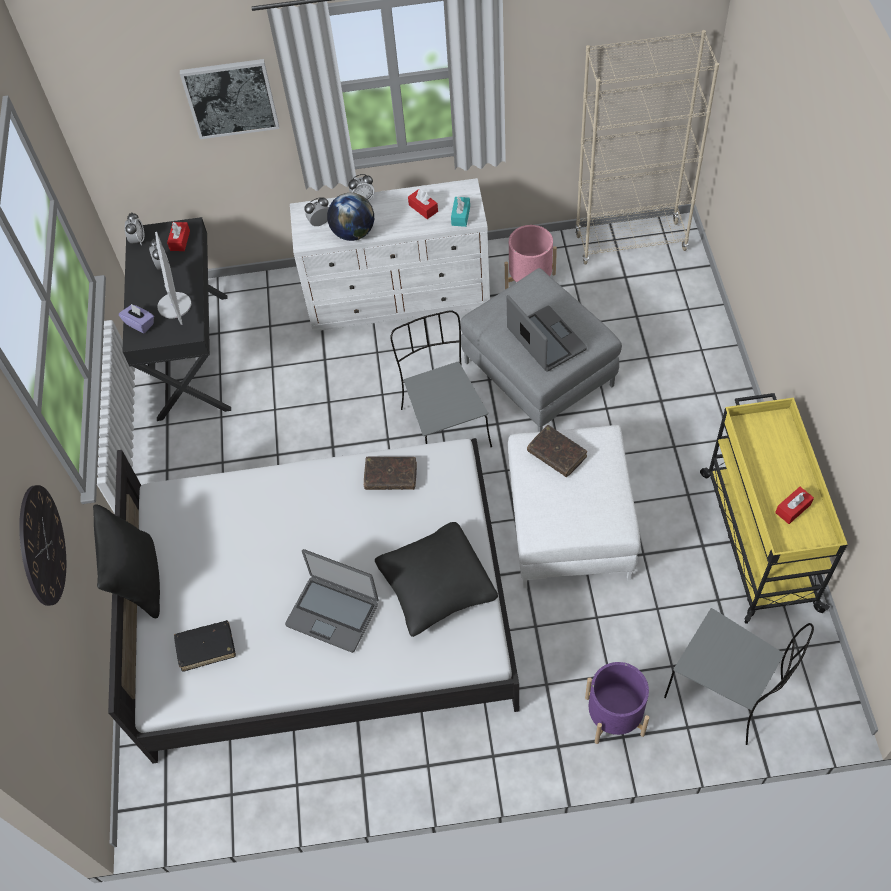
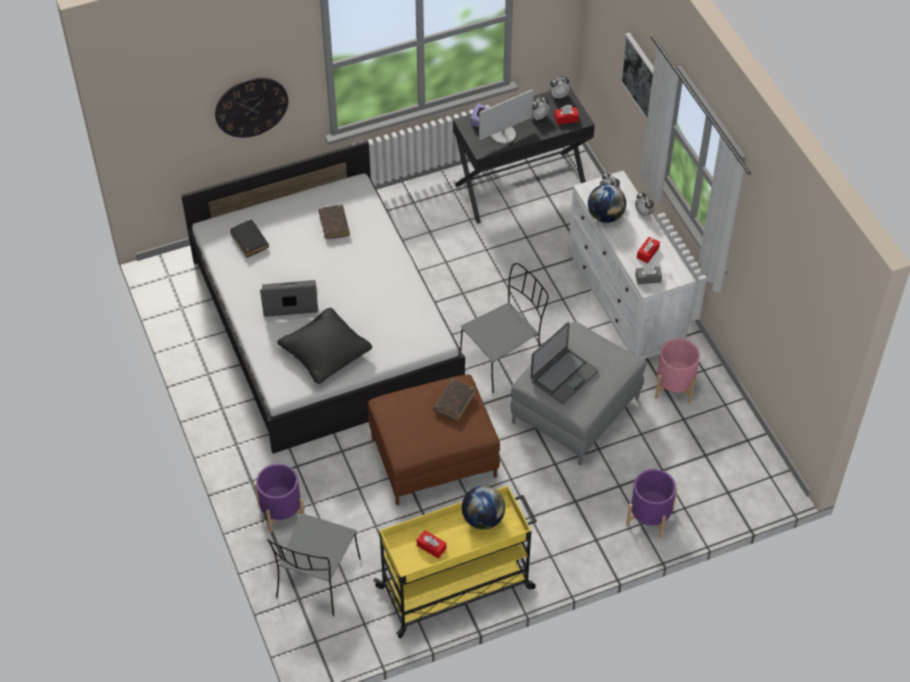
camera: 70 degrees right, 5 degrees down
(139, 581) = (290, 194): black pillow -> none
(333, 613) = (290, 300): laptop -> laptop turned 75 degrees clockwise
(391, 476) = (407, 307): brown book -> brown book (334, 225)
(460, 216) = (648, 278): turquoise tissue box -> grey tissue box
(568, 525) = (434, 457): white ottoman -> brown ottoman
(630, 242) = (748, 453): beige bookcase -> none
(694, 340) = (649, 517): none -> purple planter
(758, 447) = (483, 519): none -> globe

